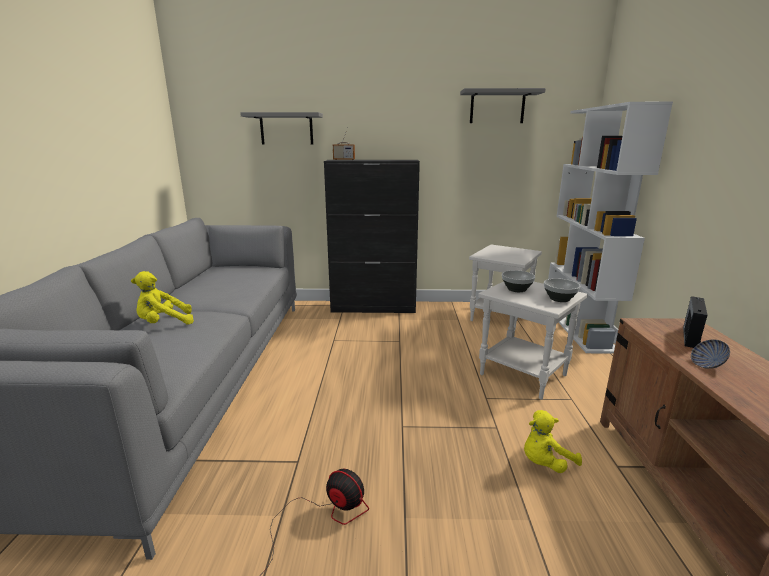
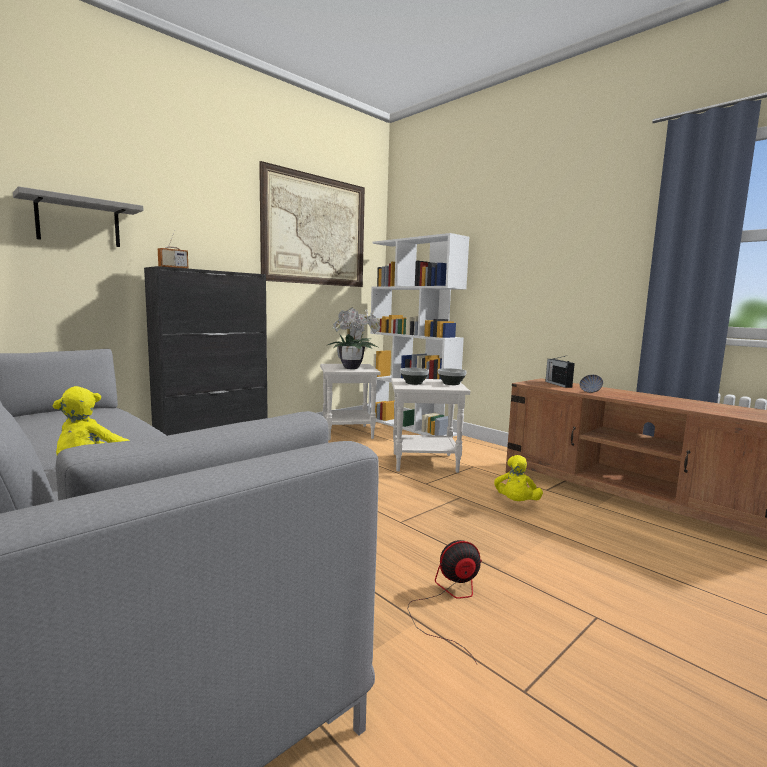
camera: 45 degrees left, 10 degrees down
(497, 107) = (315, 230): grey shelf -> picture
(506, 255) = (353, 368): none -> potted plant

